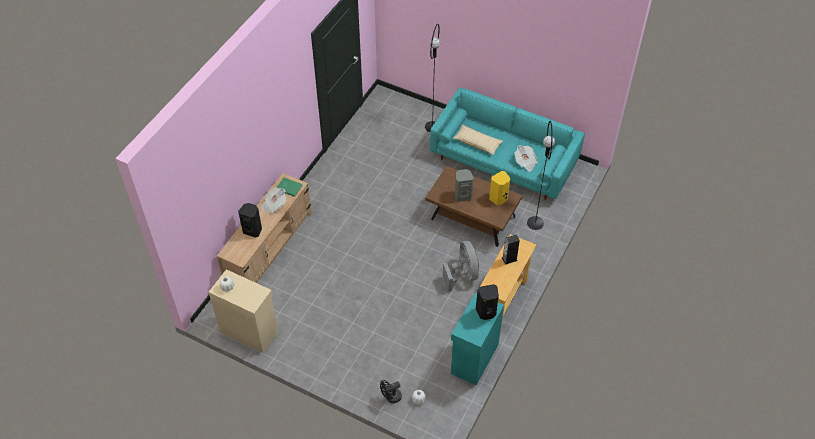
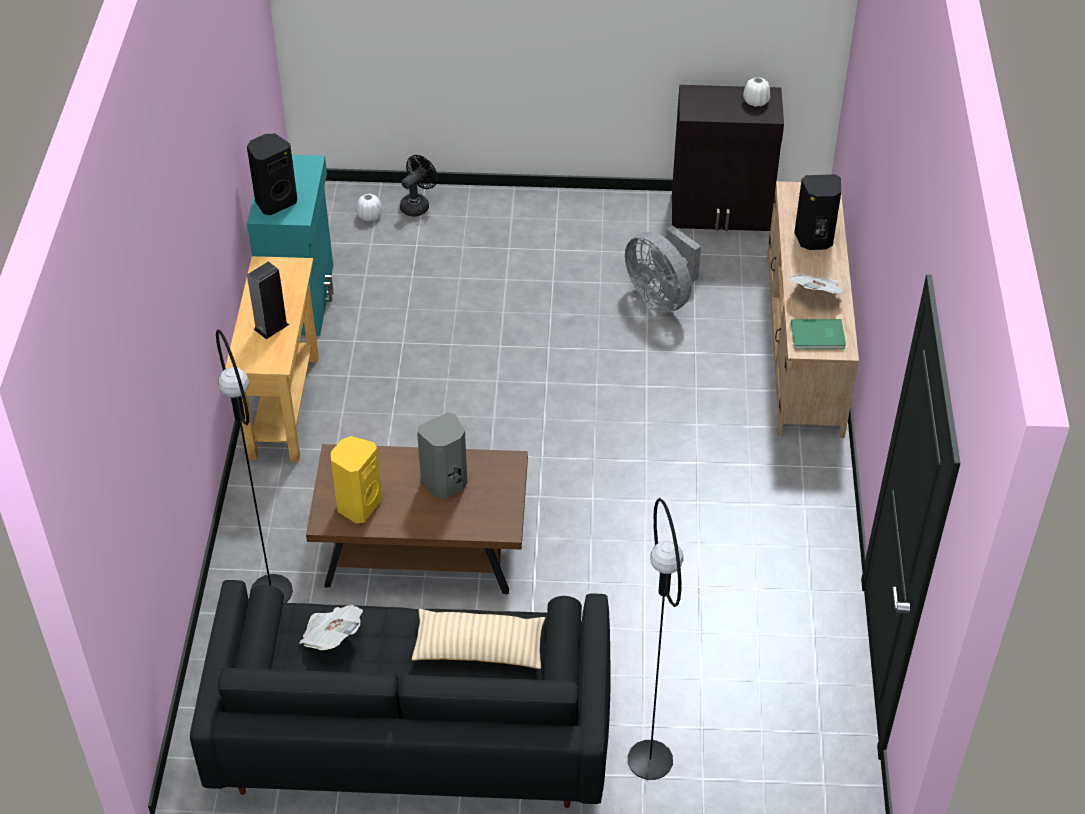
camera: 155 degrees right, 5 degrees down
(249, 331) = (721, 213): beige cabinet -> black cabinet
(463, 274) = (387, 427): grey fan -> grey fan (661, 296)
(504, 160) = (411, 731): turquoise sofa -> black sofa

